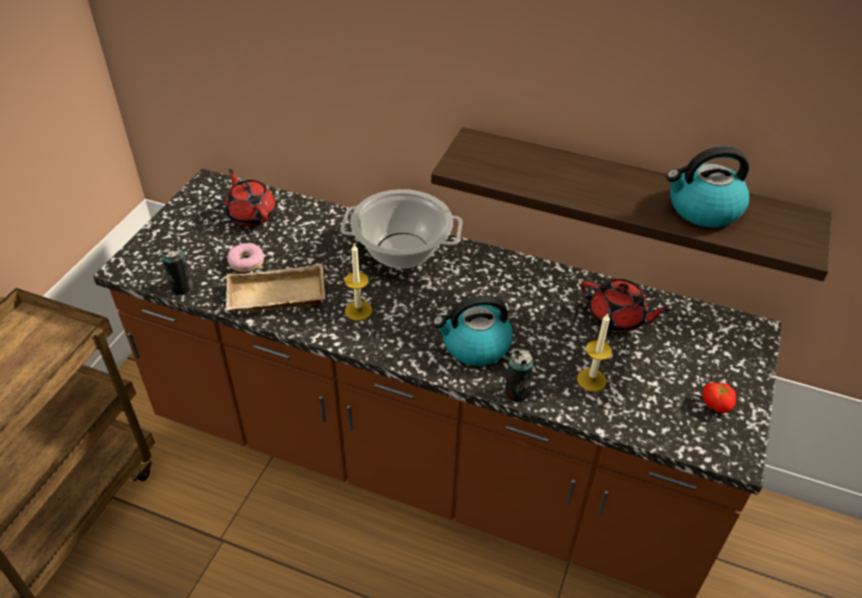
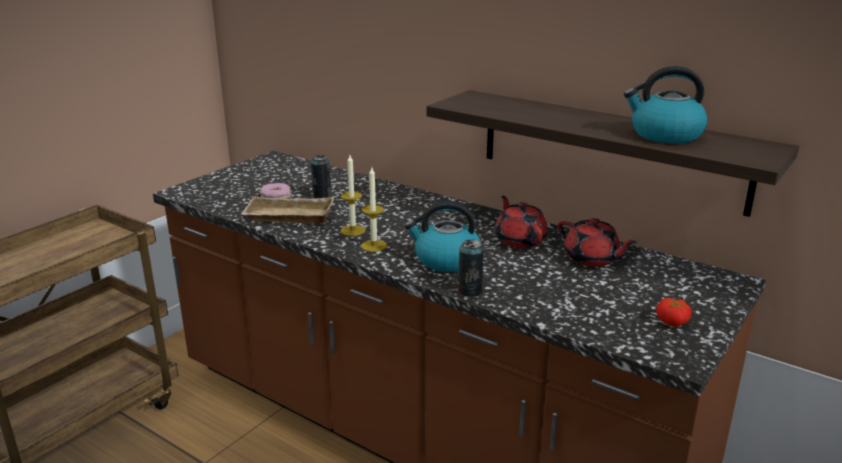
camera: 15 degrees right, 20 degrees down
(181, 287) = (216, 205): can -> can (322, 196)
(251, 214) = (296, 174): red teapot -> red teapot (520, 240)
(401, 251) = (409, 203): cooking pot -> none
(591, 380) = (548, 292): candle -> candle (374, 246)

